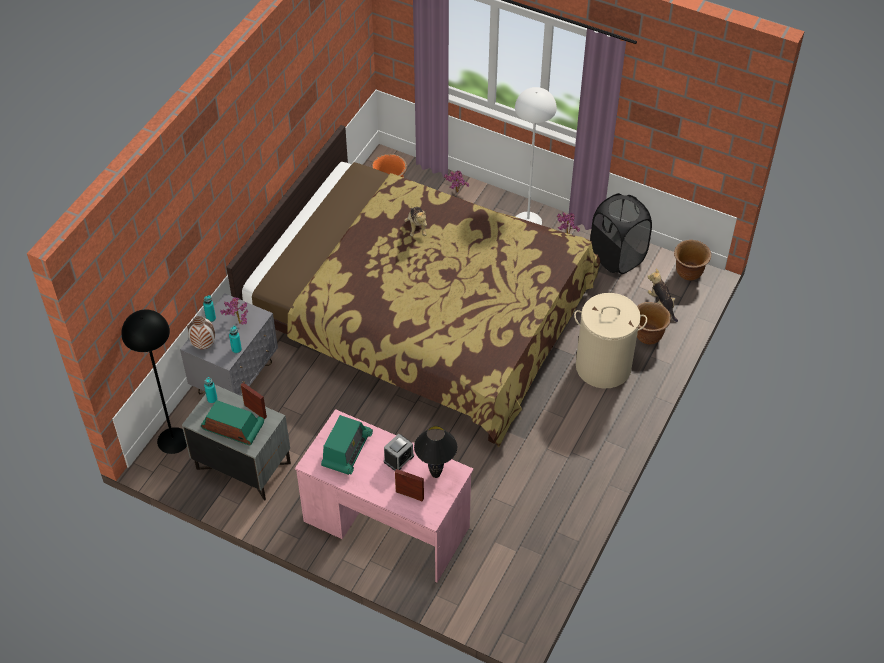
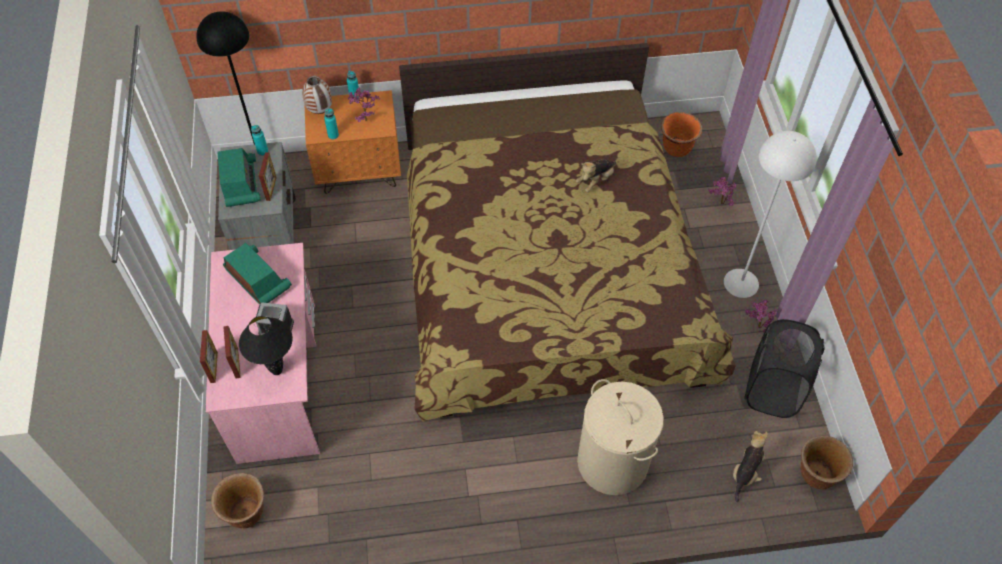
camera: 55 degrees right, 5 degrees up
(235, 378) = (359, 172): grey nightstand -> orange nightstand
(346, 450) = (258, 280): radio -> radio turned 120 degrees counterclockwise
(402, 510) = (214, 367): none -> picture frame
(648, 336) = (691, 482): brown planter -> brown planter (246, 512)

